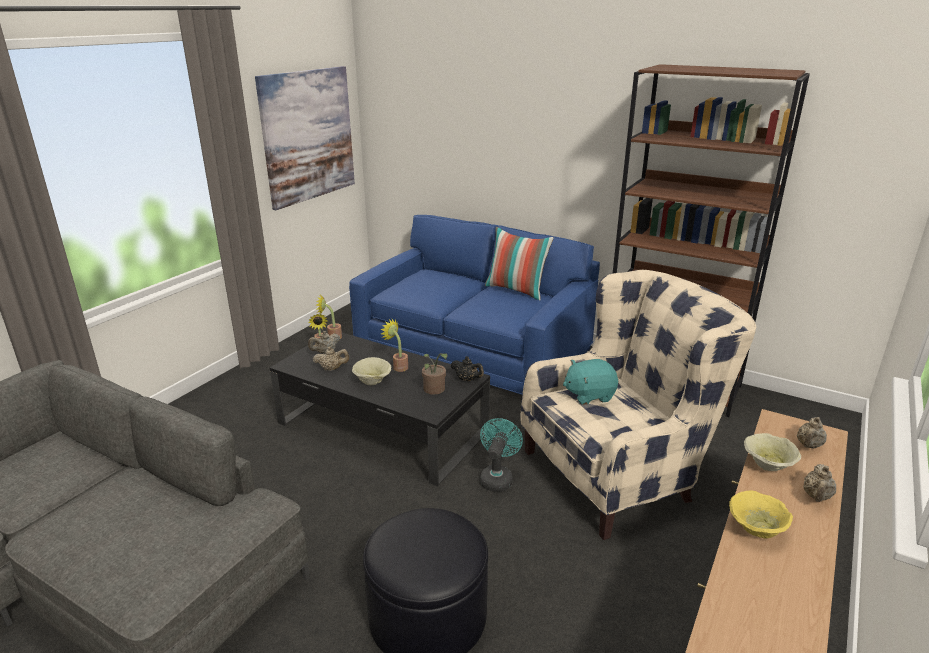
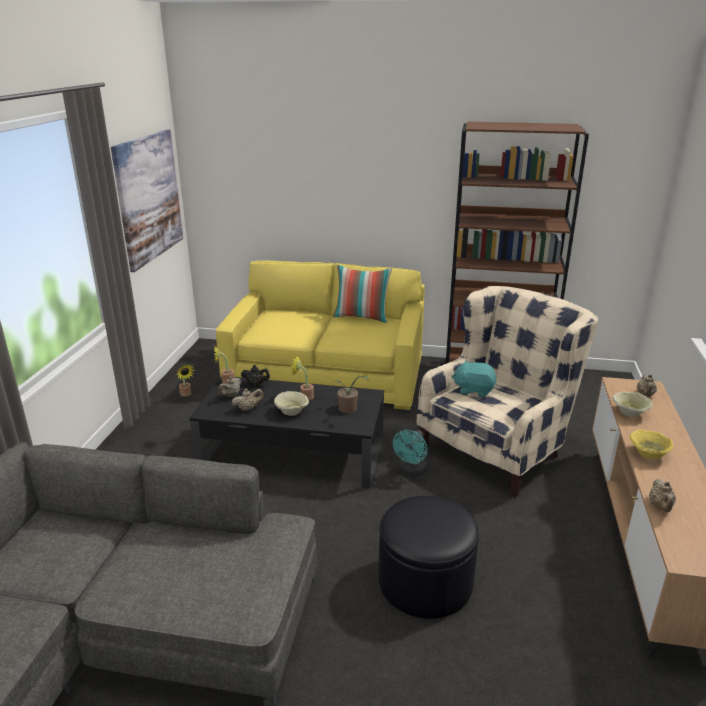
camera: 20 degrees left, 0 degrees up
(467, 379) = (368, 396): black teapot -> black teapot (256, 384)
(474, 349) = (327, 374): blue sofa -> yellow sofa
(497, 477) = (411, 471): turquoise fan -> turquoise fan turned 150 degrees counterclockwise
(589, 395) = (474, 390): turquoise plush toy -> turquoise plush toy turned 45 degrees clockwise
(816, 497) = (669, 427): beige teapot -> beige teapot (660, 507)

